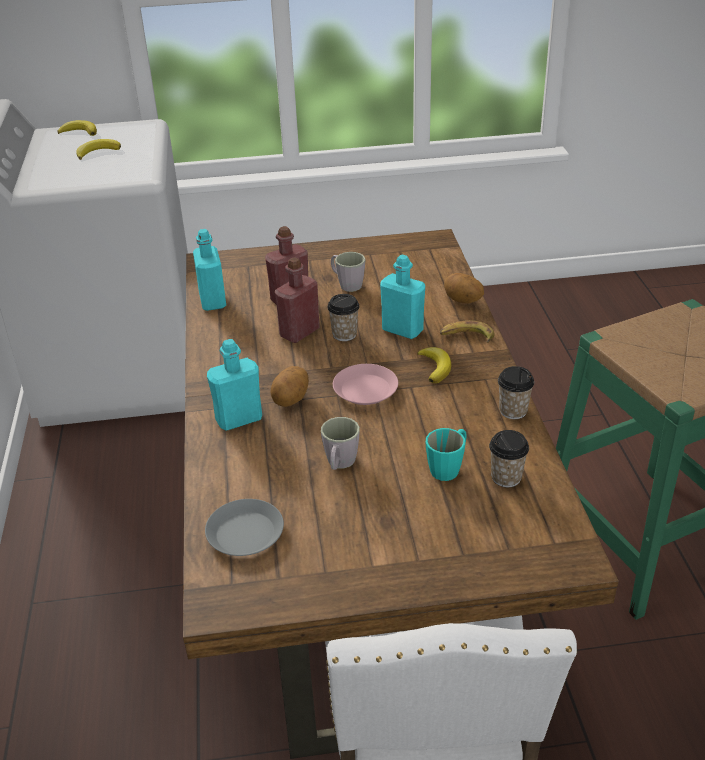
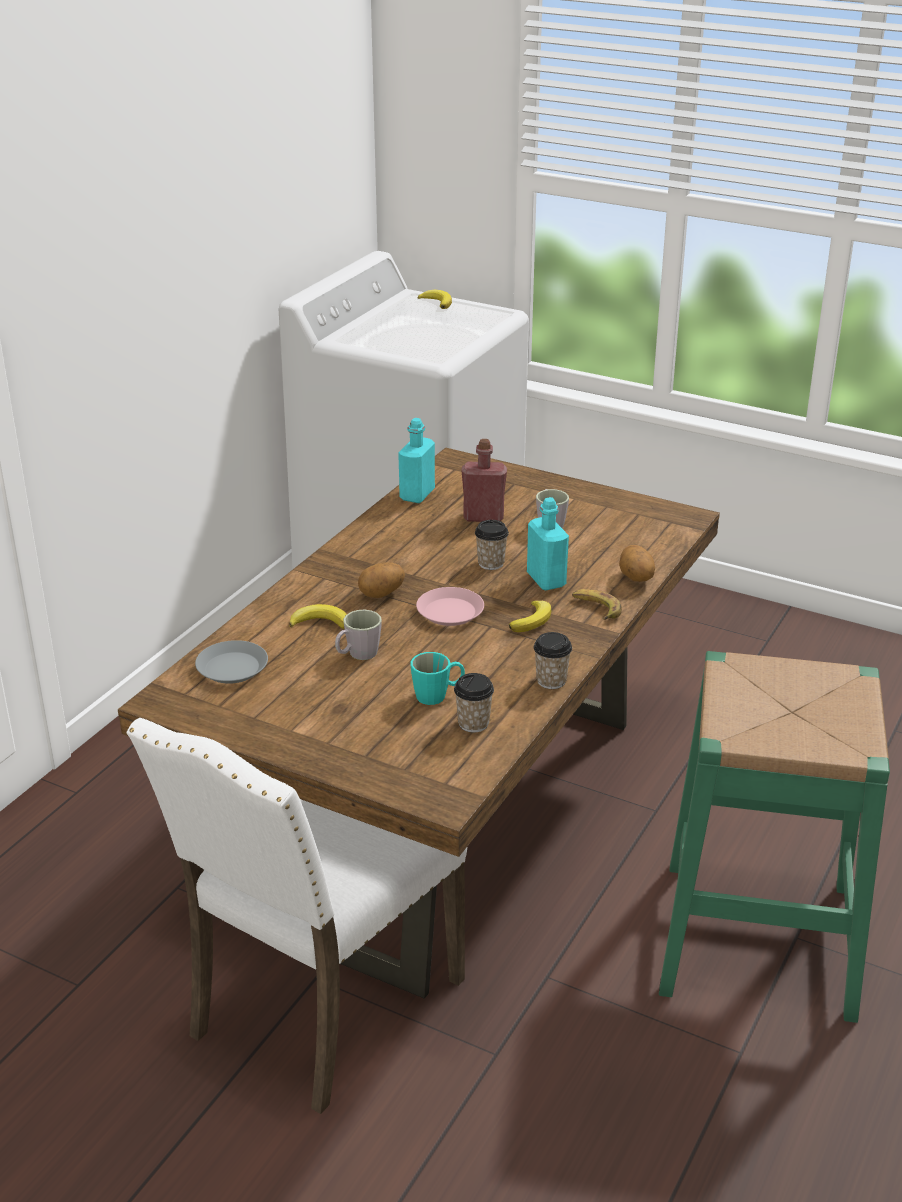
camera: 35 degrees right, 5 degrees down
(97, 152) = (429, 325): banana -> banana (320, 622)
(239, 419) = (324, 591): turquoise bottle -> none
(299, 332) = (455, 547): red bottle -> none

